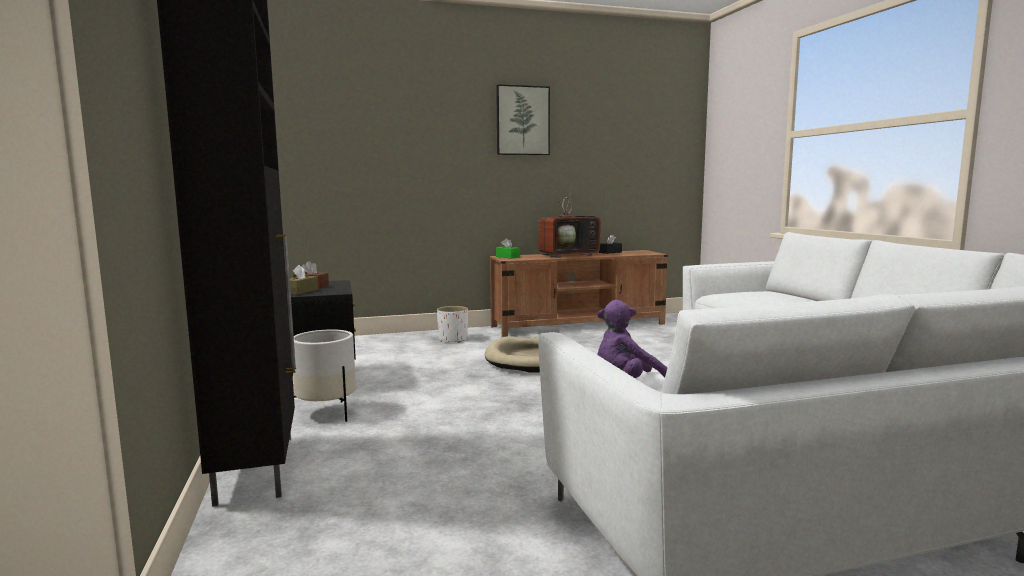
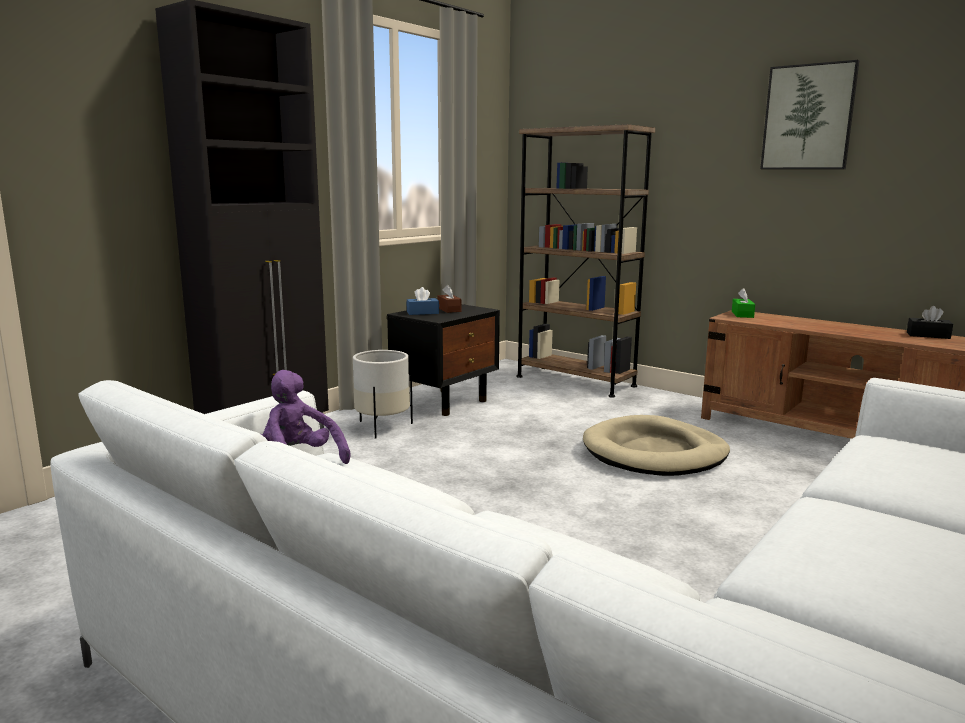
camera: 55 degrees right, 5 degrees up
(301, 291) = (422, 313): brown tissue box -> blue tissue box
(372, 340) = (575, 381): none -> brown bookcase
(453, 339) = (642, 404): white planter -> none
(569, 255) = (837, 327): television -> none

